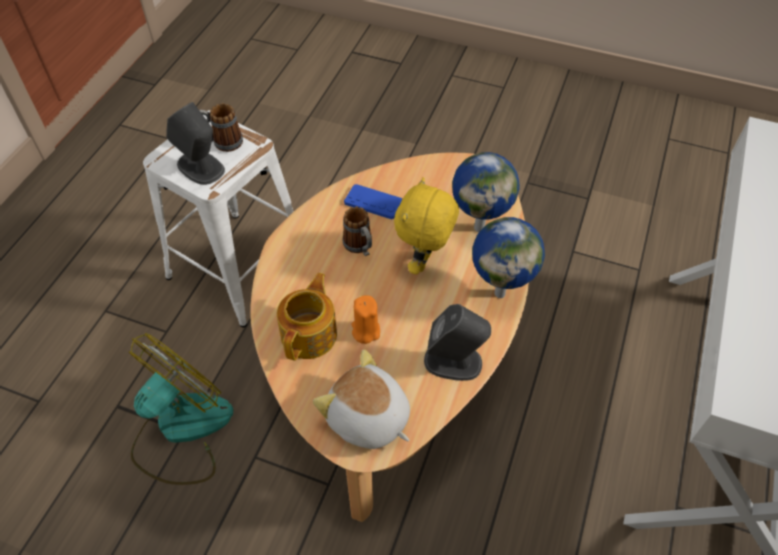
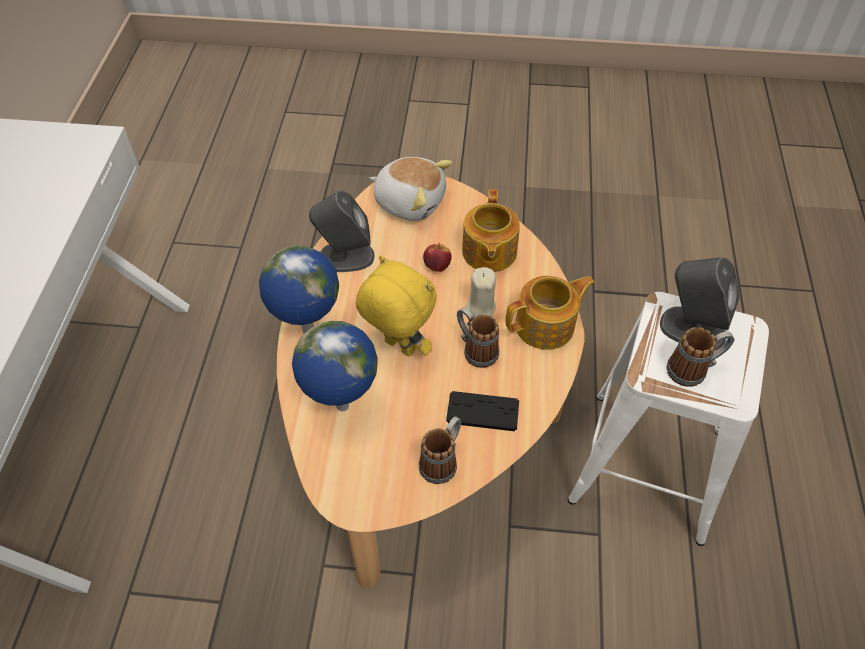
camera: 165 degrees right, 0 degrees up
(181, 430) = (596, 290): fan -> none
(293, 253) = (546, 326): none -> teapot
(341, 282) = (480, 307): none -> beige candle
(365, 331) = (437, 266): orange candle -> apple
(373, 202) = (482, 412): blue game controller -> black game controller
(413, 179) = (442, 460): none -> mug
(424, 262) = (398, 347): yellow plush toy -> yellow plush toy turned 60 degrees counterclockwise

